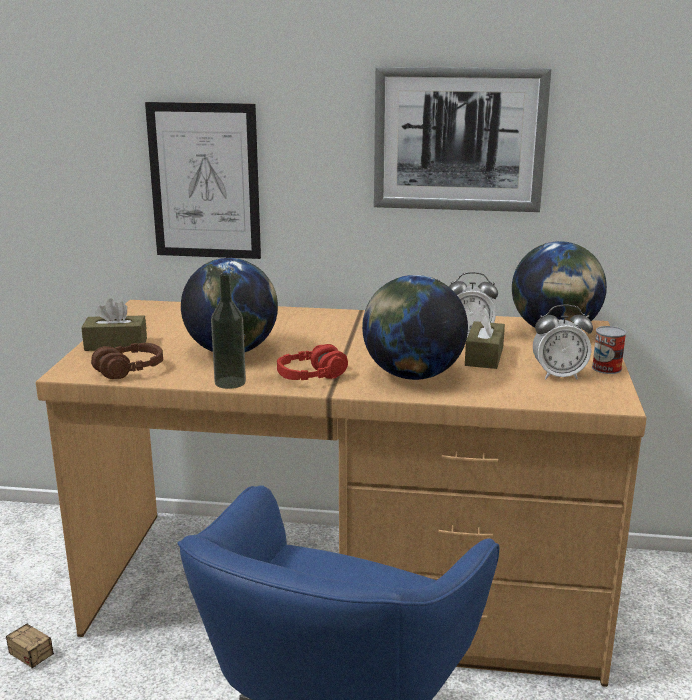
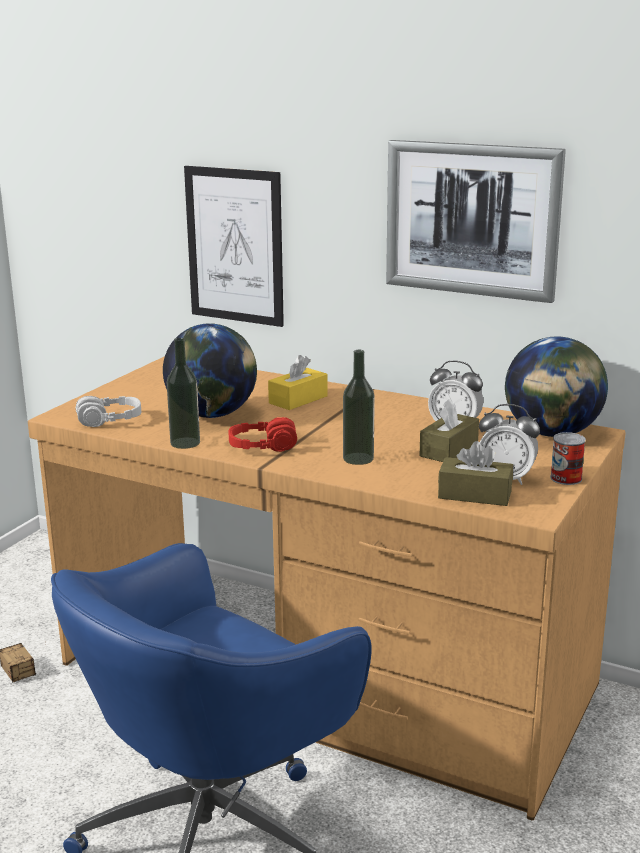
camera: 20 degrees right, 0 degrees up
(116, 344) = (118, 396): brown tissue box -> brown tissue box (474, 494)
(129, 370) = (109, 420): brown headphones -> grey headphones
(302, 327) = (298, 399): none -> yellow tissue box
(412, 375) = (358, 458): globe -> bottle

